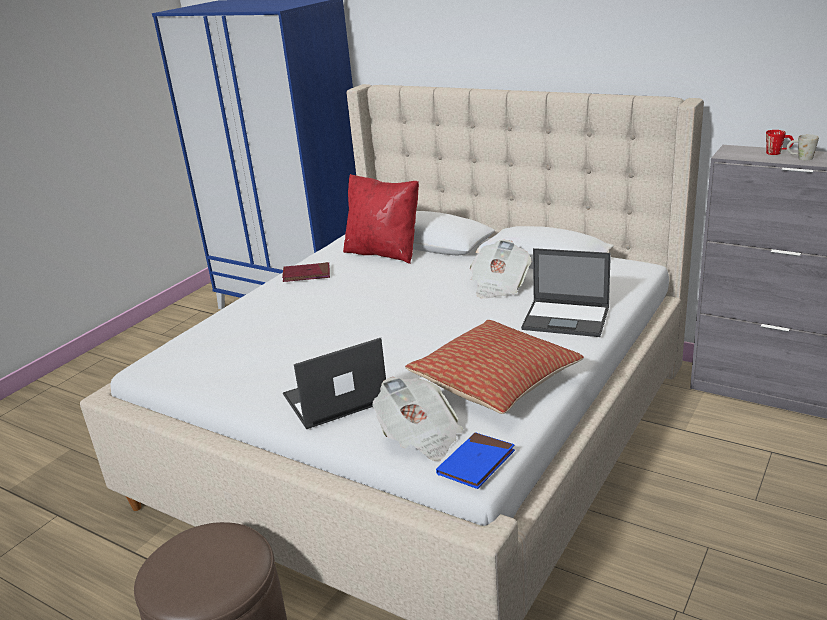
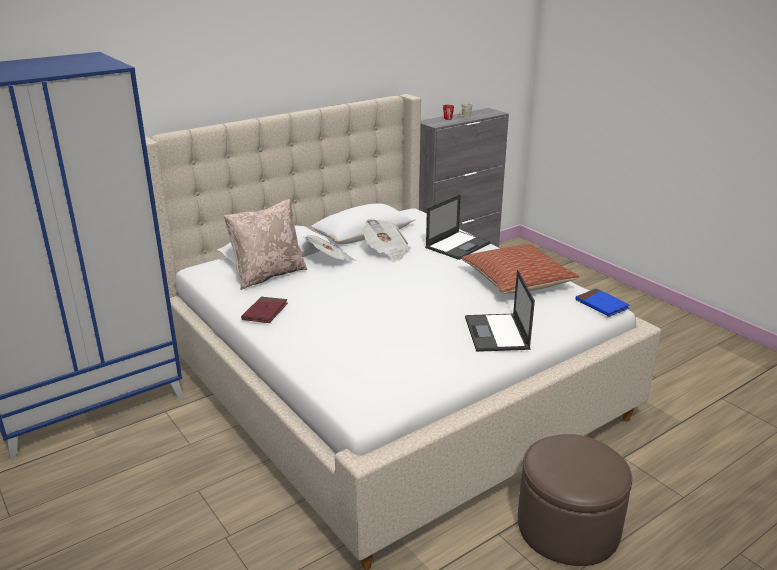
camera: 70 degrees left, 0 degrees up
(384, 253) = (268, 275): red pillow -> beige pillow
(420, 437) = (564, 314): newspaper -> newspaper (330, 261)

